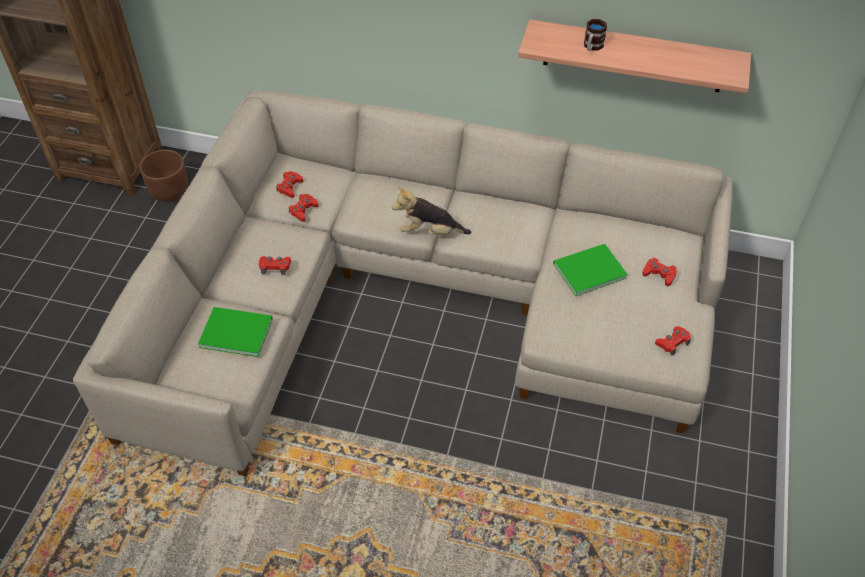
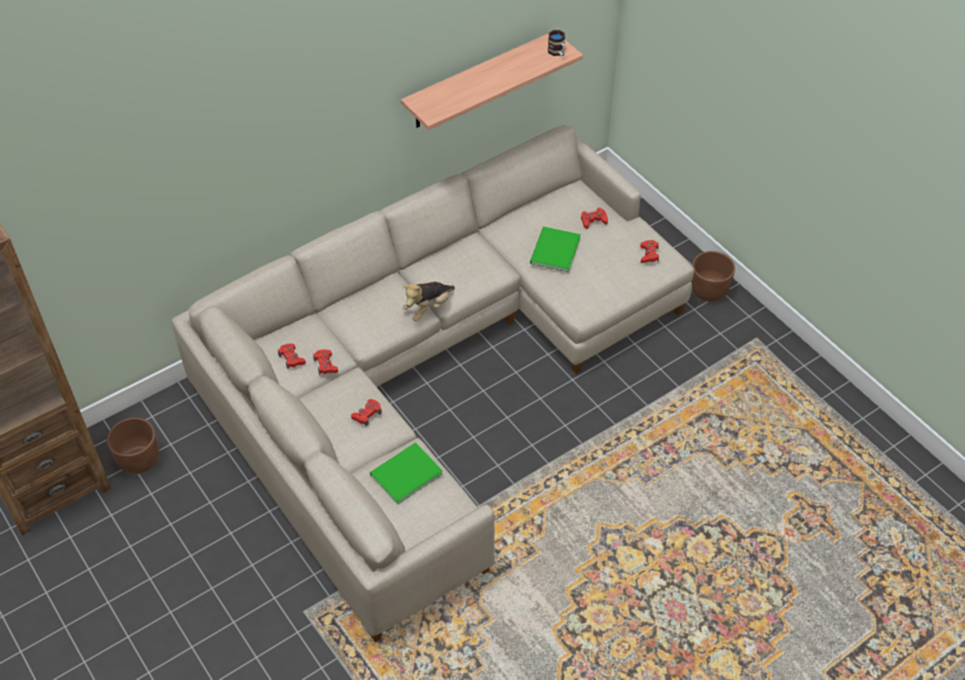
camera: 50 degrees left, 0 degrees up
(592, 47) = (465, 90): mug -> mug (557, 53)
(736, 438) = (709, 291): none -> brown planter

